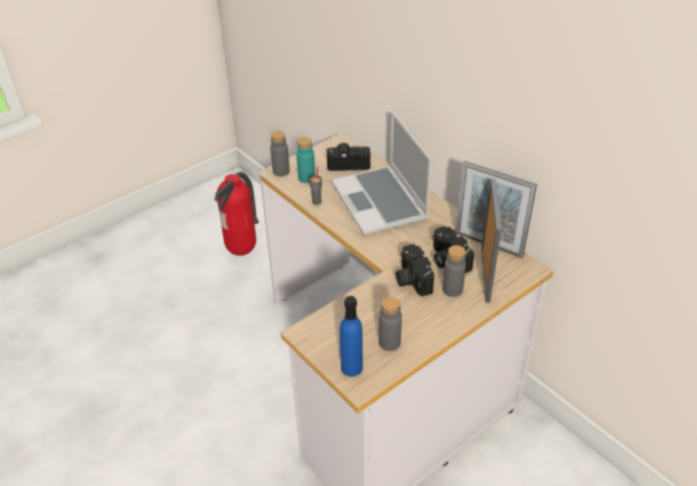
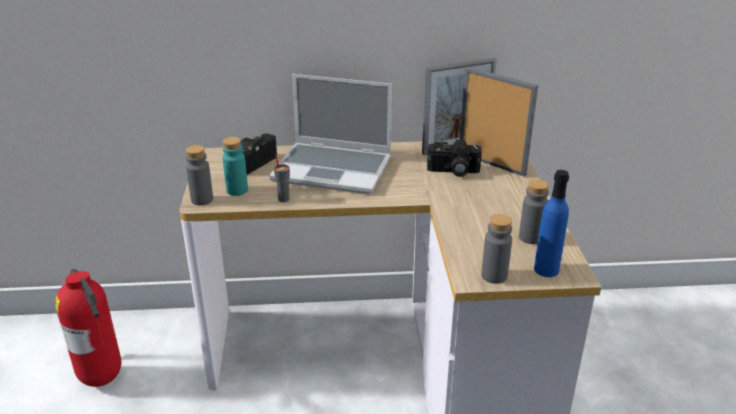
camera: 55 degrees left, 10 degrees down
(411, 279) = (458, 196): camera -> none
(452, 289) = (493, 183): grey bottle -> grey bottle (494, 276)

